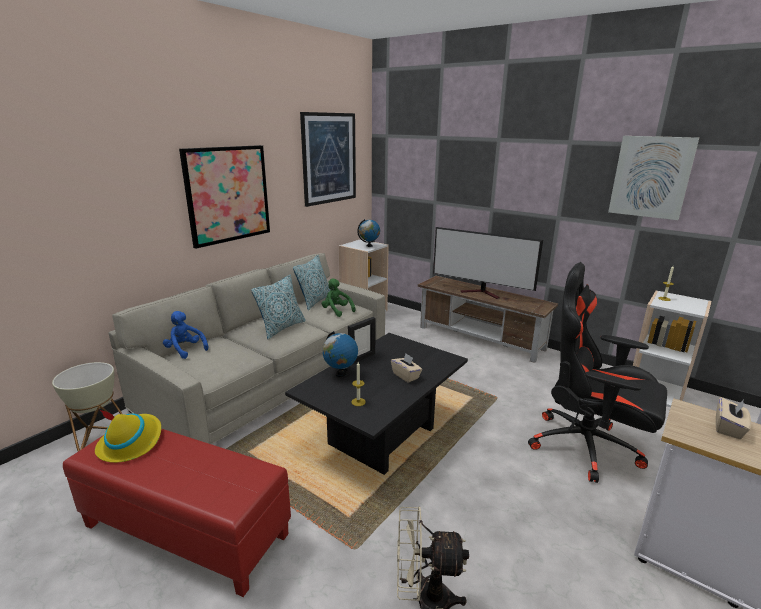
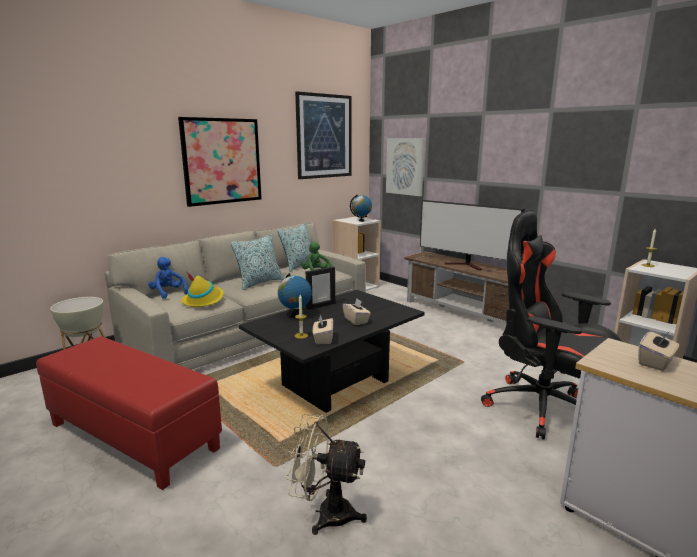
camera: 10 degrees right, 5 degrees down
(131, 442) = (95, 351): yellow hat -> yellow hat (203, 300)
(383, 405) = (323, 339): none -> beige tissue box
(651, 177) = (633, 139): picture -> picture (405, 166)

